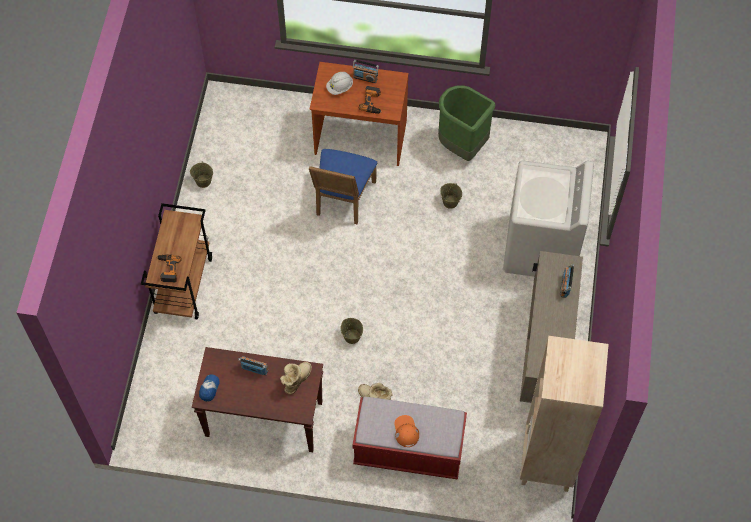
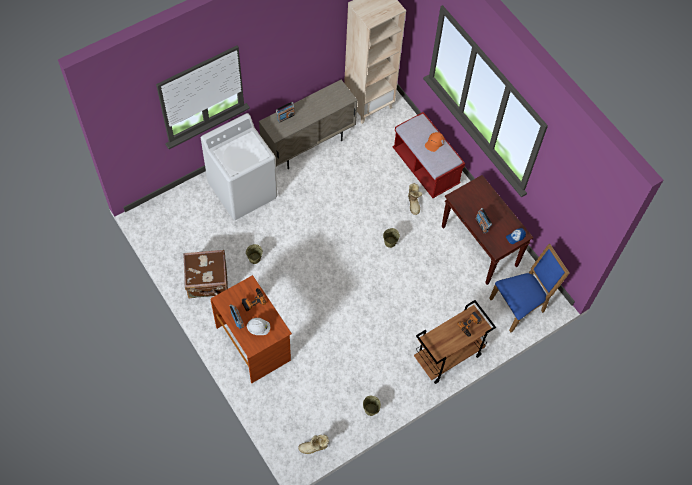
camera: 135 degrees left, 0 degrees up
(296, 380) = (467, 200): boot -> boot (314, 448)
(342, 200) = (308, 317): blue chair -> blue chair (520, 305)
(462, 146) = (207, 281): green trash can -> brown suitcase

